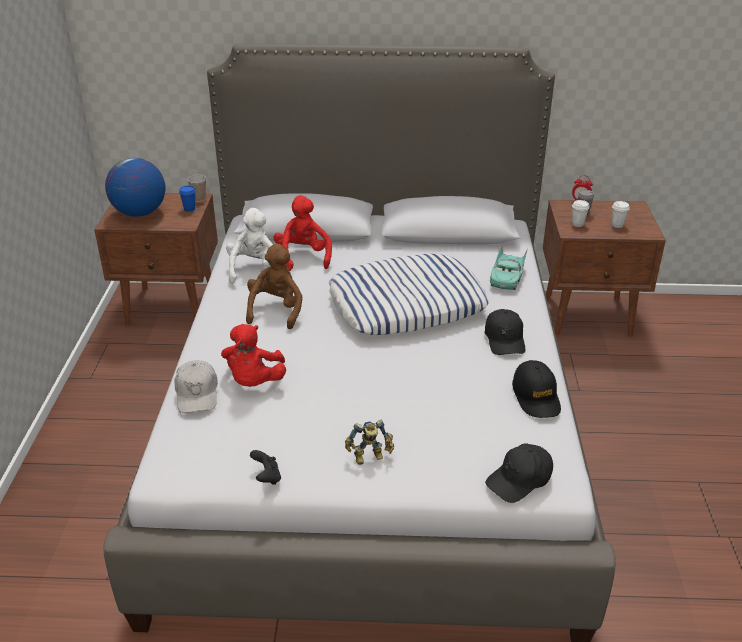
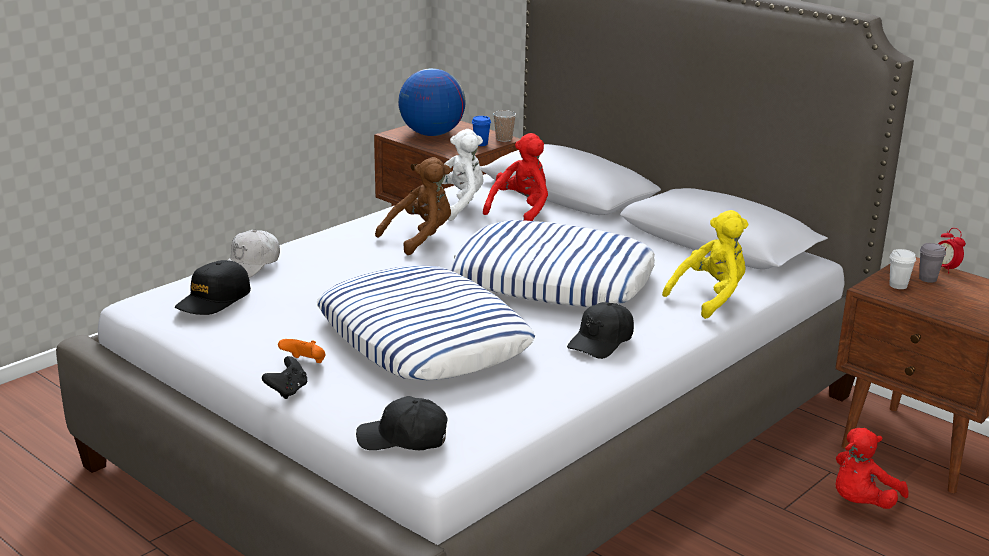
camera: 40 degrees right, 10 degrees down
(254, 382) = (309, 277): red plush toy -> red plush toy (861, 503)
(267, 477) = (203, 337): black game controller -> black game controller (287, 391)
(370, 458) = (305, 363): toy robot -> orange game controller
(406, 393) = (424, 338): none -> pillow
(507, 276) = (710, 298): turquoise toy car -> yellow plush toy
(536, 397) = (544, 394): black cap -> black cap (214, 300)
(617, 225) = (955, 304): white cup -> none

